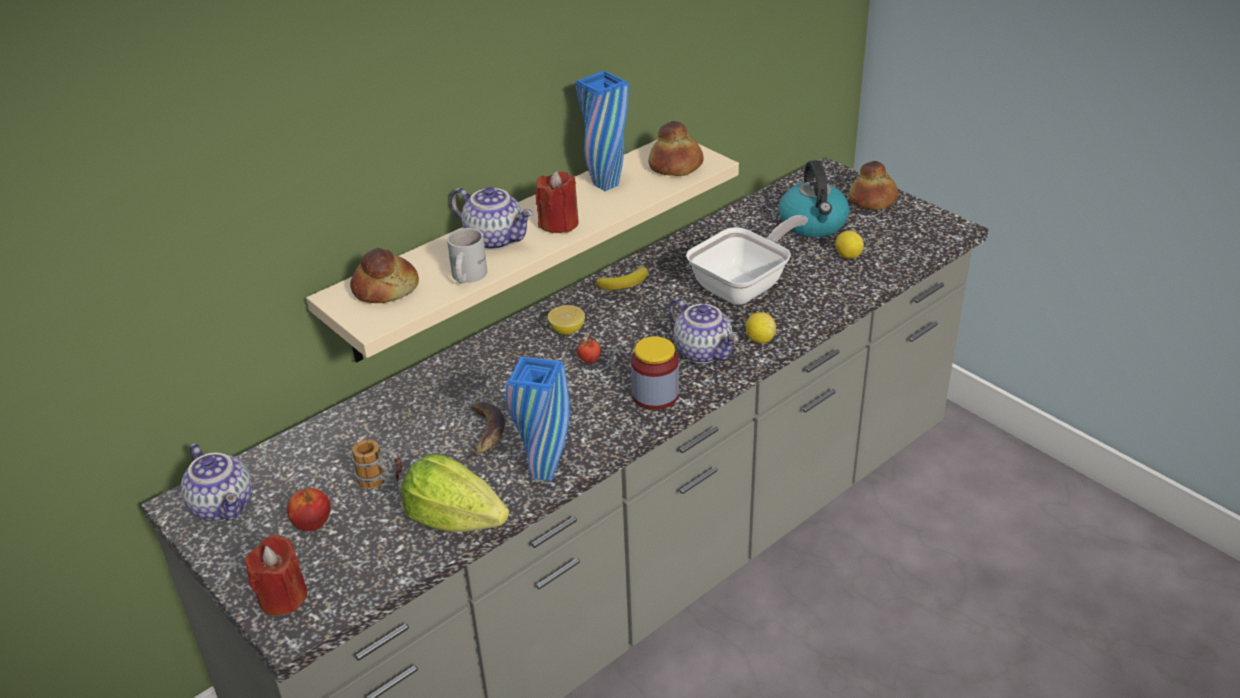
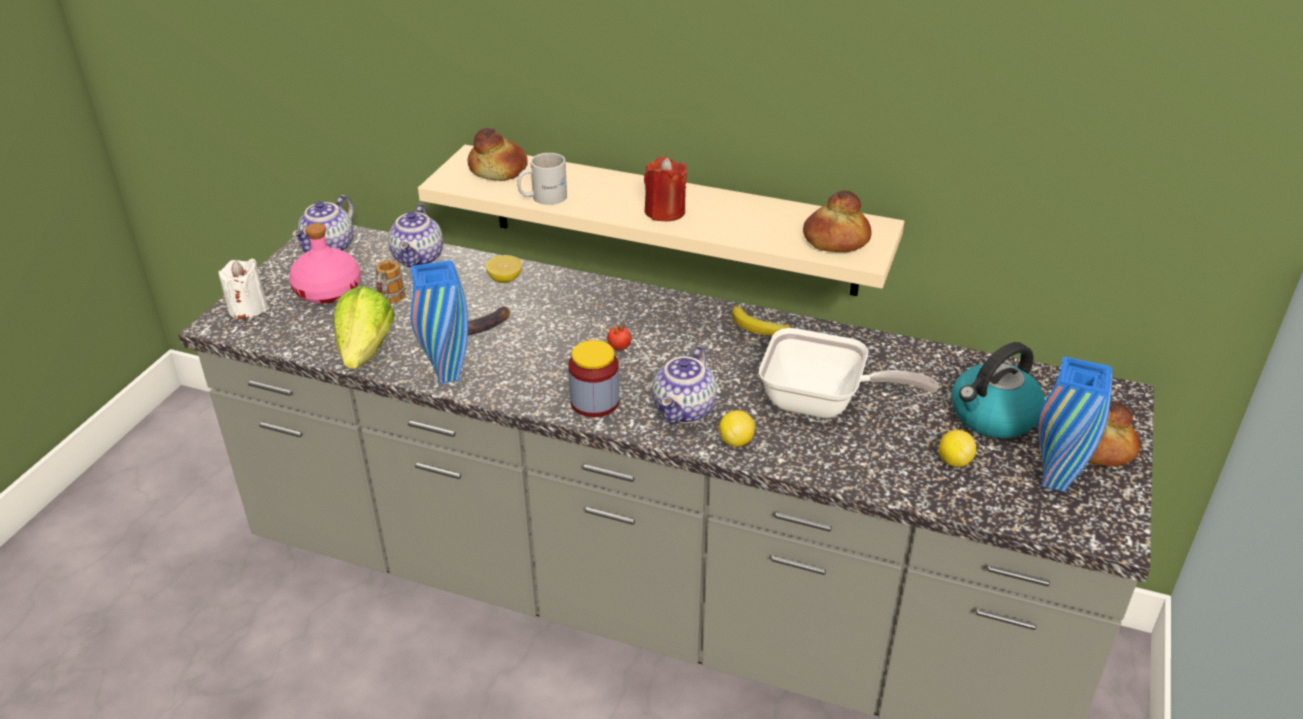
camera: 60 degrees right, 0 degrees up
(283, 597) = (248, 308): red candle -> white candle
(312, 524) = (329, 290): apple -> pink bottle
(496, 239) = (612, 191): teapot -> teapot (419, 259)
(567, 330) = (653, 320): lemon -> lemon (505, 279)
(606, 185) = (757, 214): blue vase -> blue vase (1054, 481)

